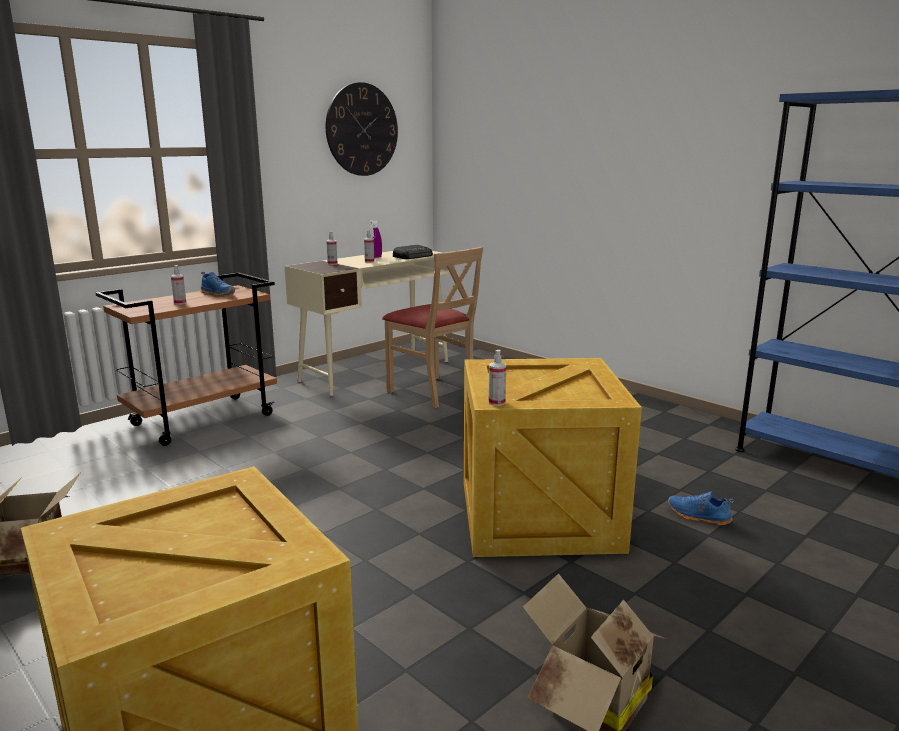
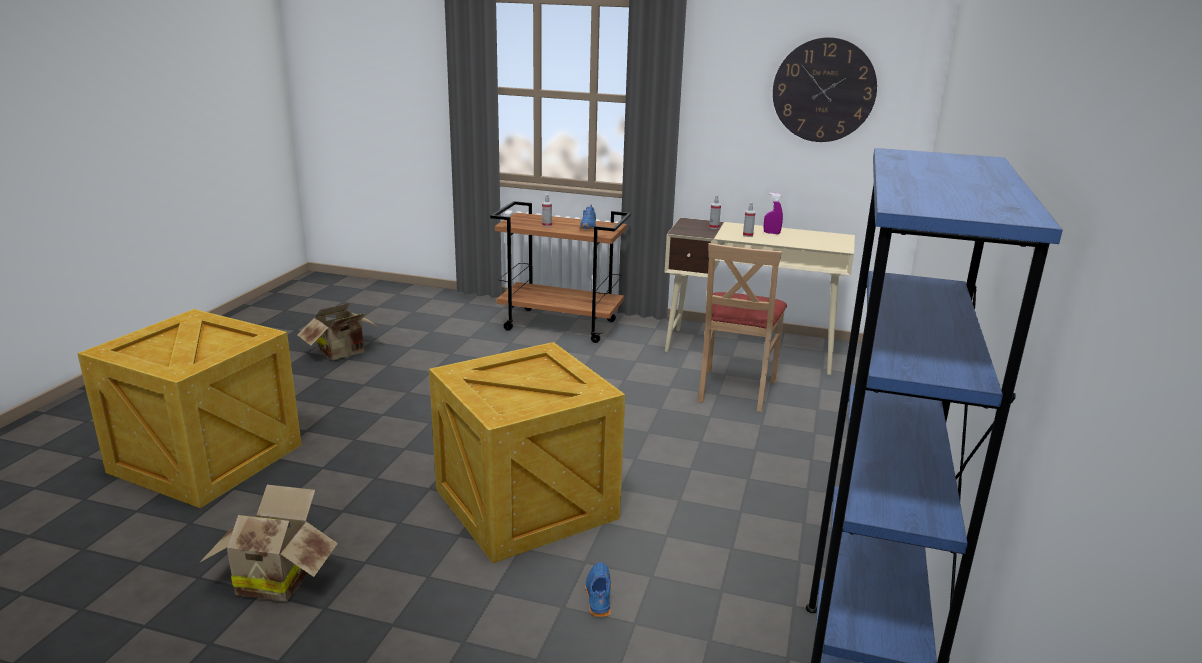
camera: 60 degrees right, 5 degrees up
(413, 256) = (806, 243): radio -> none
(496, 402) = (450, 373): spray bottle -> none

